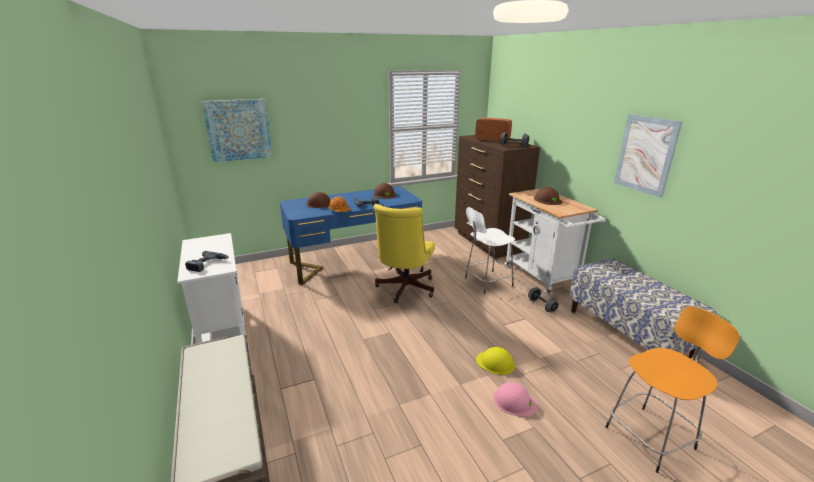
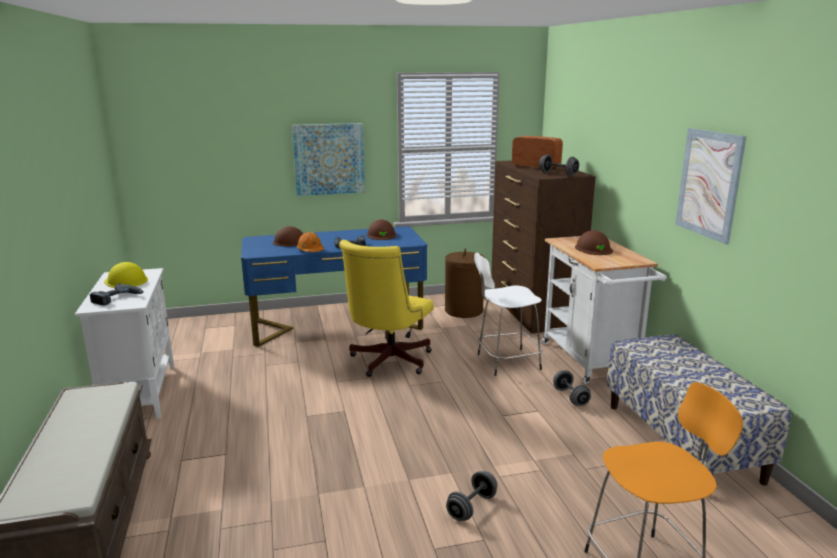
camera: 10 degrees right, 5 degrees down
(238, 130) = (197, 144): picture -> picture (329, 159)
(440, 244) = (463, 310): none -> brown laundry basket
(495, 362) = (469, 459): yellow hard hat -> yellow hard hat (126, 281)
(514, 401) = (471, 507): pink hard hat -> grey dumbbell

